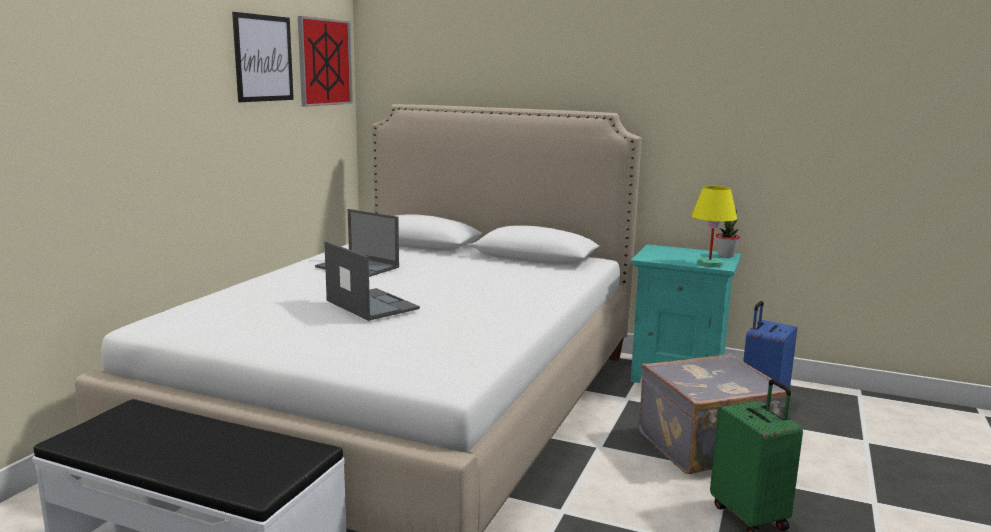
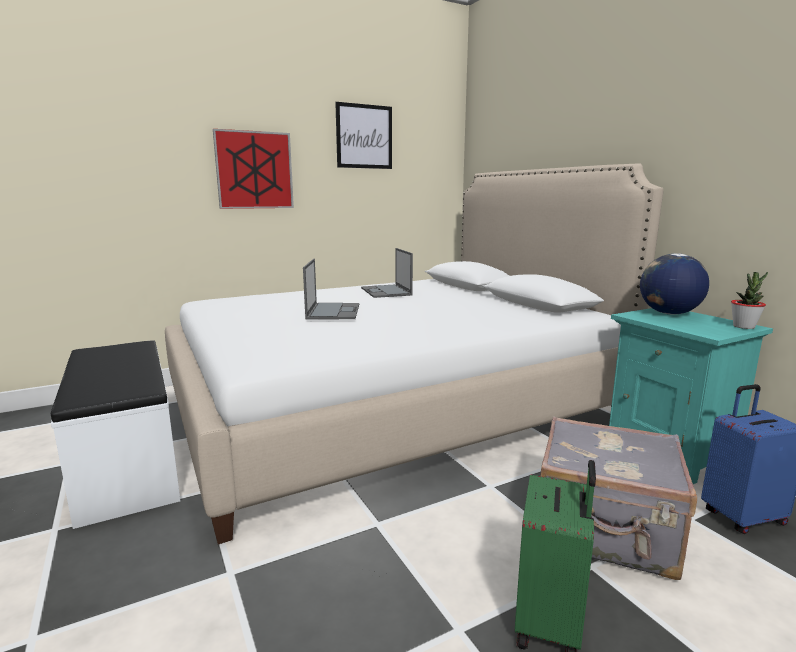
camera: 40 degrees right, 0 degrees up
(325, 62) = (429, 142): picture -> picture (254, 170)
(664, 251) = (668, 313): none -> globe
(710, 264) = (700, 330): yellow table lamp -> none

